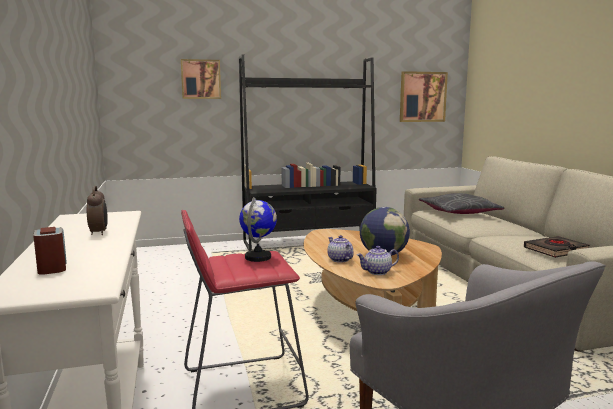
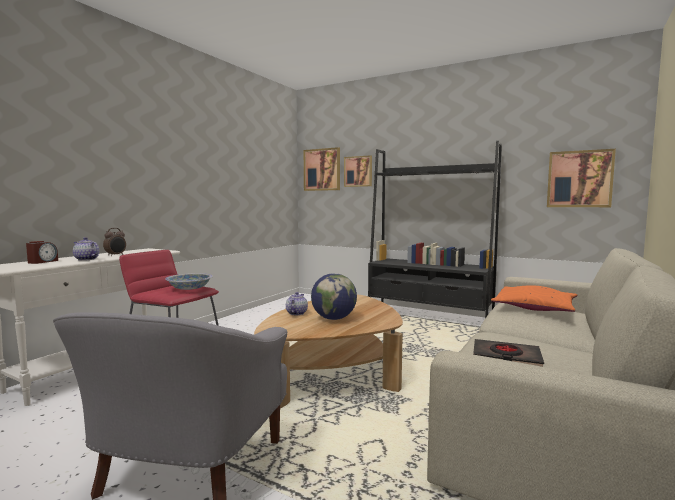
camera: 45 degrees right, 5 degrees down
(142, 74) = (322, 169): none -> picture
(258, 257) = (190, 288): globe -> bowl
(377, 272) = (288, 326): teapot -> teapot (86, 259)
(458, 212) = (534, 308): grey pillow -> orange pillow

